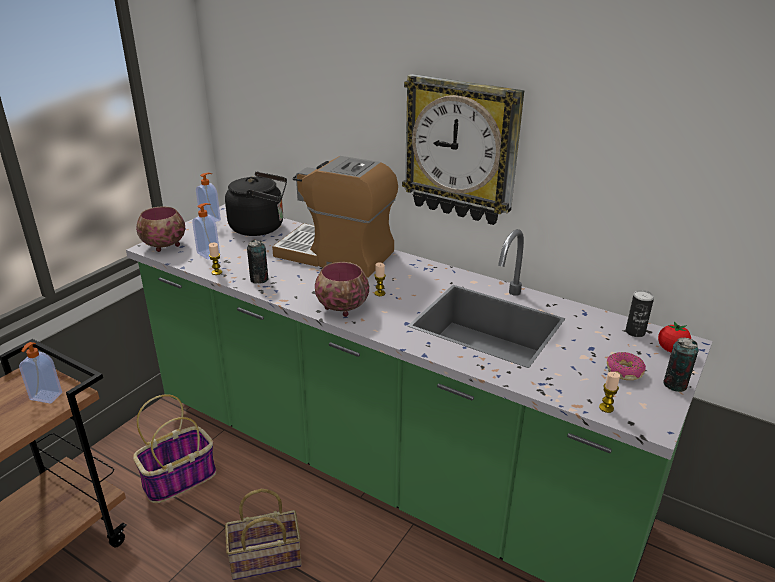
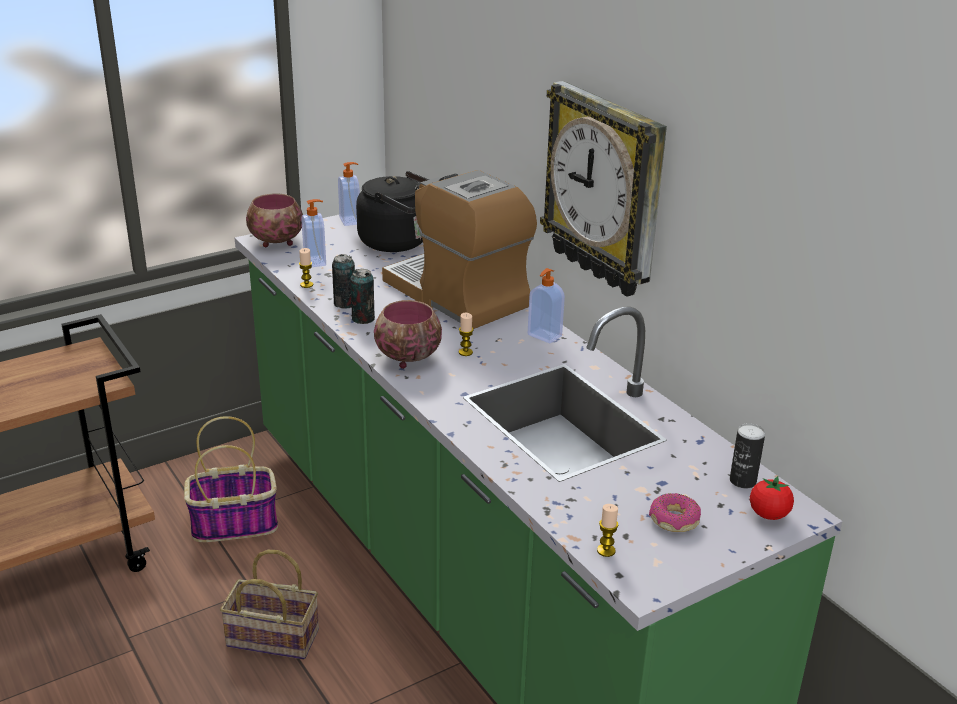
camera: 25 degrees right, 0 degrees up
(45, 397) = (84, 377): soap dispenser -> soap dispenser (544, 336)
(675, 385) = (724, 554): can -> can (363, 319)

